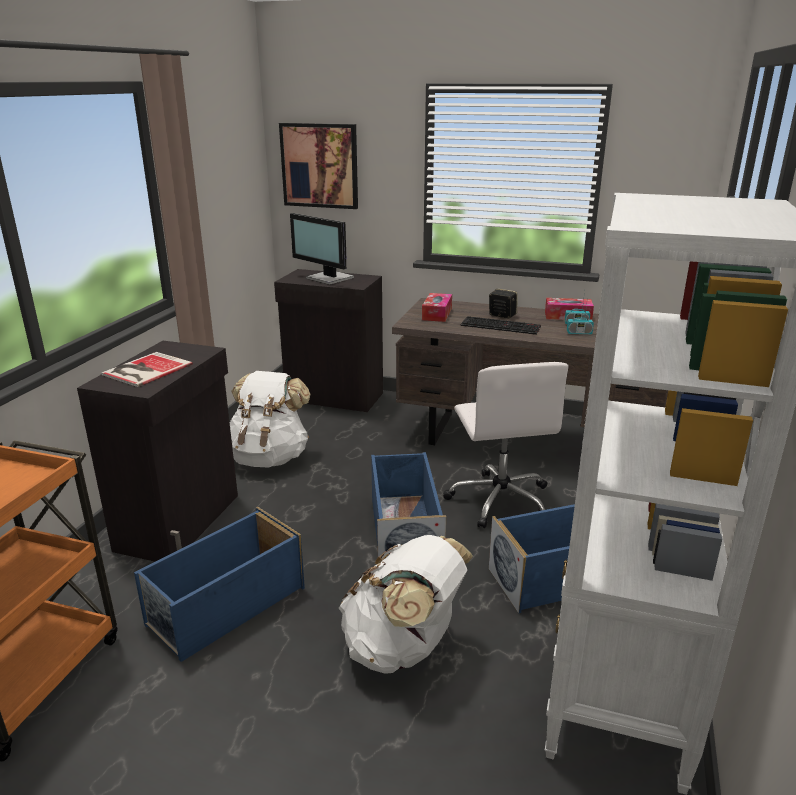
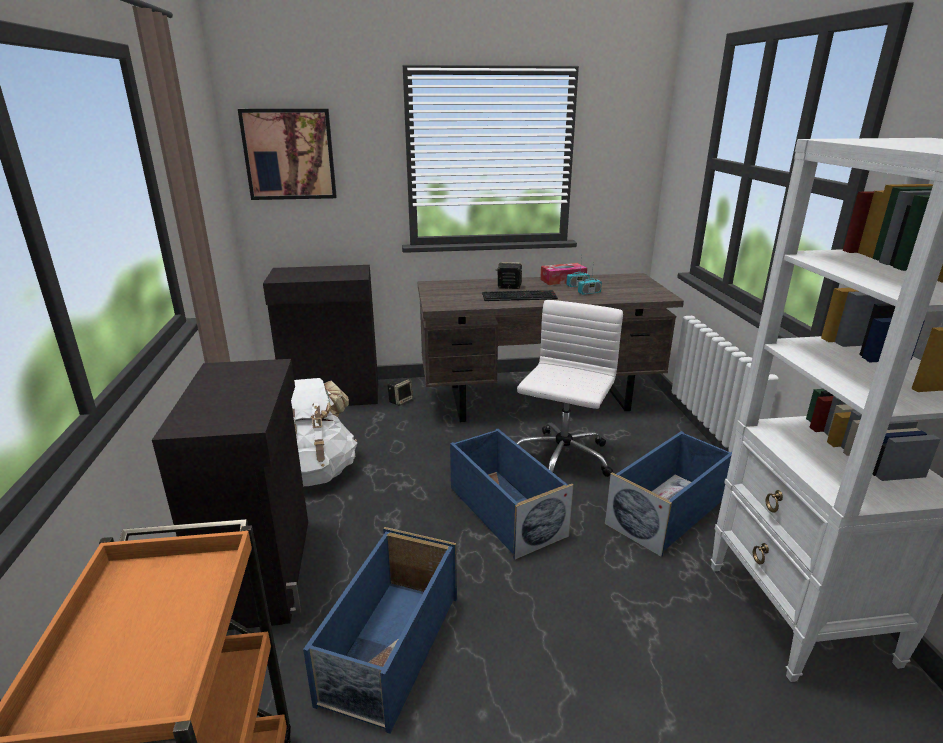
camera: 25 degrees left, 0 degrees up
(145, 370) = (221, 400): book -> none
(329, 278) = (319, 273): monitor -> none
(390, 413) = (400, 400): none -> speaker
(403, 647) = (596, 626): white backpack -> none
(437, 314) = (451, 293): tissue box -> none
(500, 499) = (561, 457): white office chair -> white office chair turned 120 degrees counterclockwise

